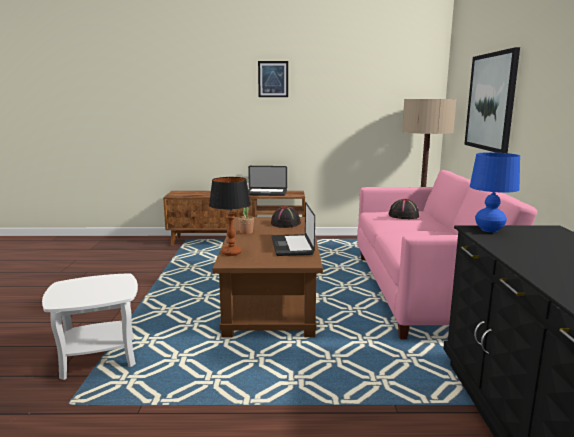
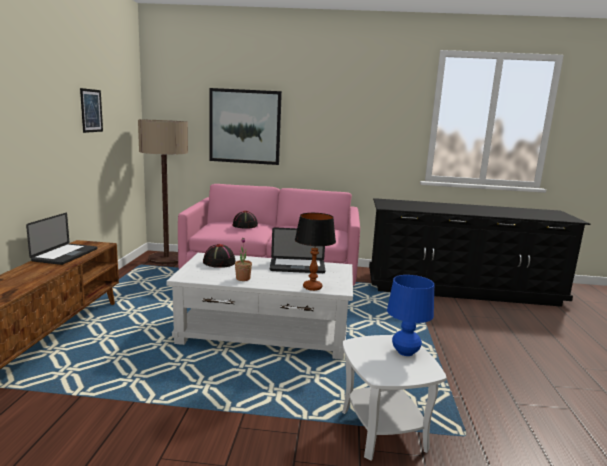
camera: 85 degrees left, 0 degrees up
(270, 299) = (265, 332): brown coffee table -> white coffee table
(273, 79) = (30, 91): picture -> picture (91, 110)
(489, 230) = (387, 206): blue table lamp -> blue table lamp (405, 352)

